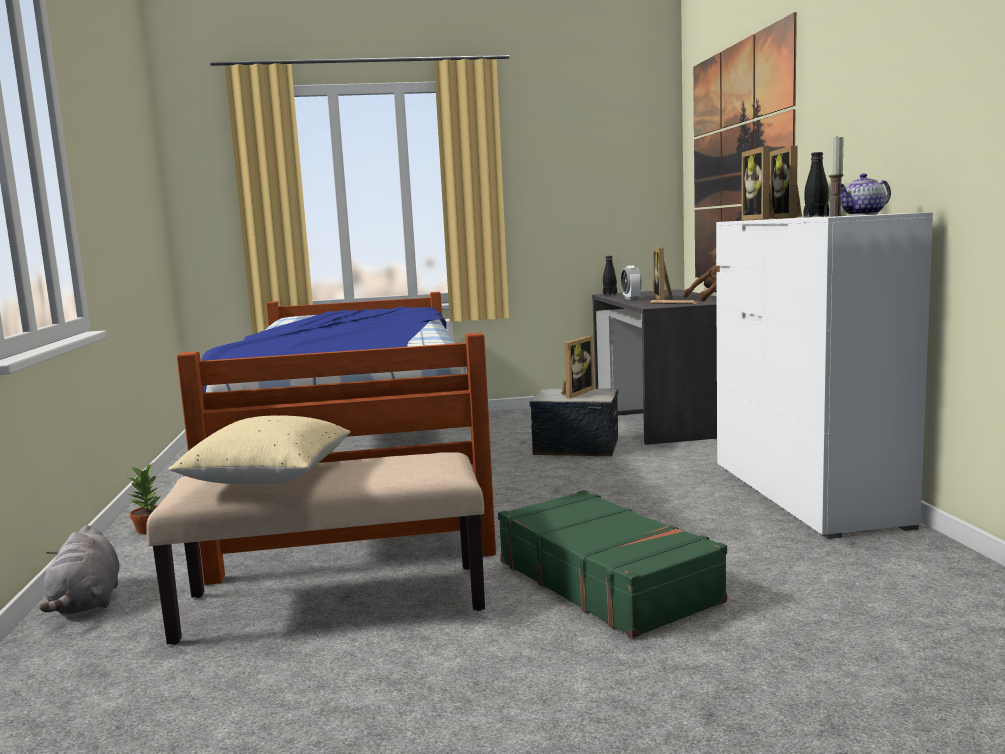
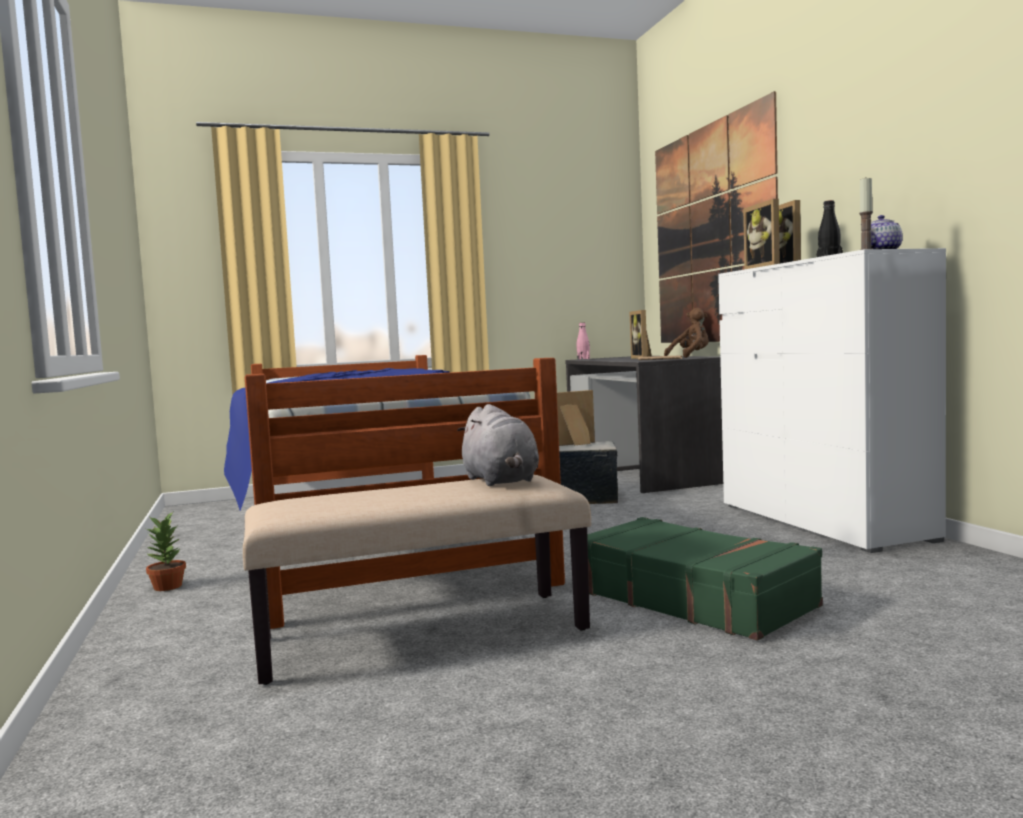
camera: 10 degrees left, 5 degrees down
(87, 603) = (134, 655): grey plush toy -> grey plush toy (501, 481)
(268, 478) = (361, 498): beige pillow -> none
(575, 393) = (575, 444): picture frame -> picture frame turned 135 degrees counterclockwise
(610, 294) = (583, 359): black bottle -> pink bottle
(631, 299) = (612, 359): alarm clock -> none

